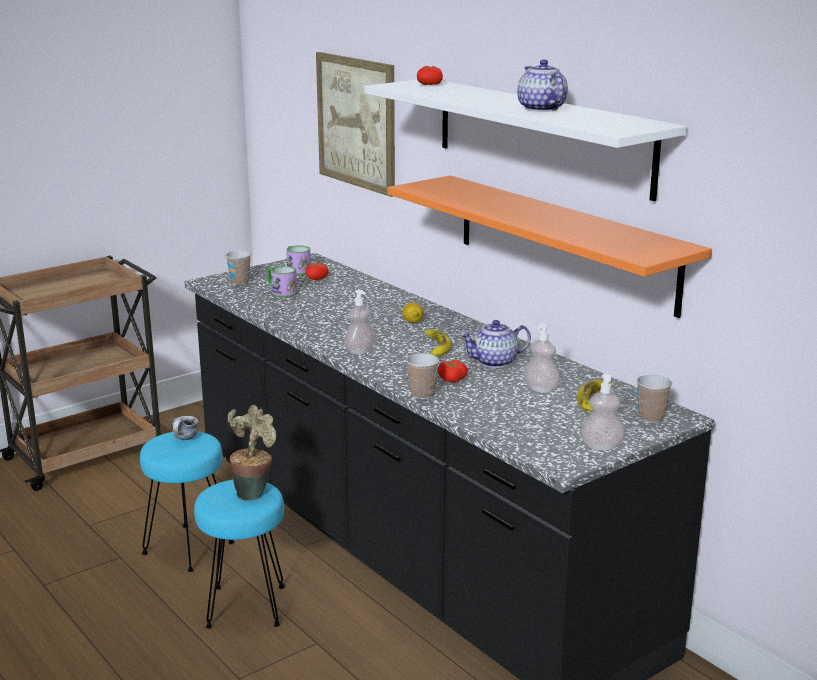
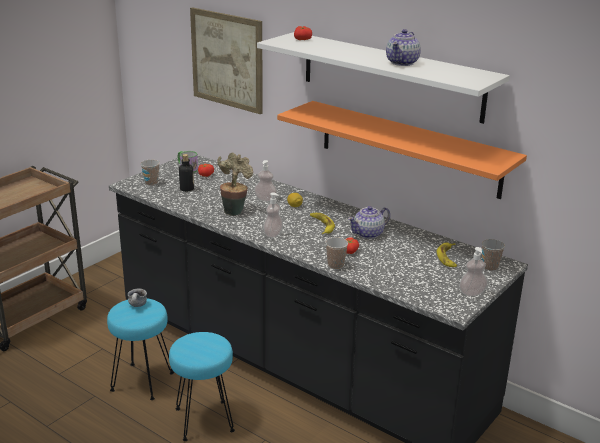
camera: 15 degrees left, 5 degrees up
(254, 492) = (210, 342): potted plant -> potted plant (234, 210)
(281, 292) = (187, 189): mug -> bottle
(541, 109) = (402, 62): teapot -> teapot turned 120 degrees counterclockwise
(541, 389) = (410, 252): soap dispenser -> soap dispenser (265, 199)

